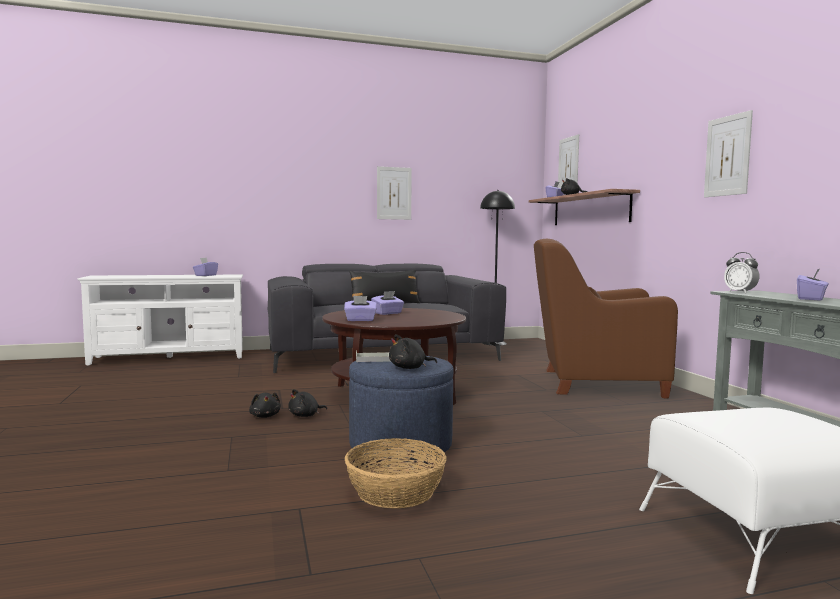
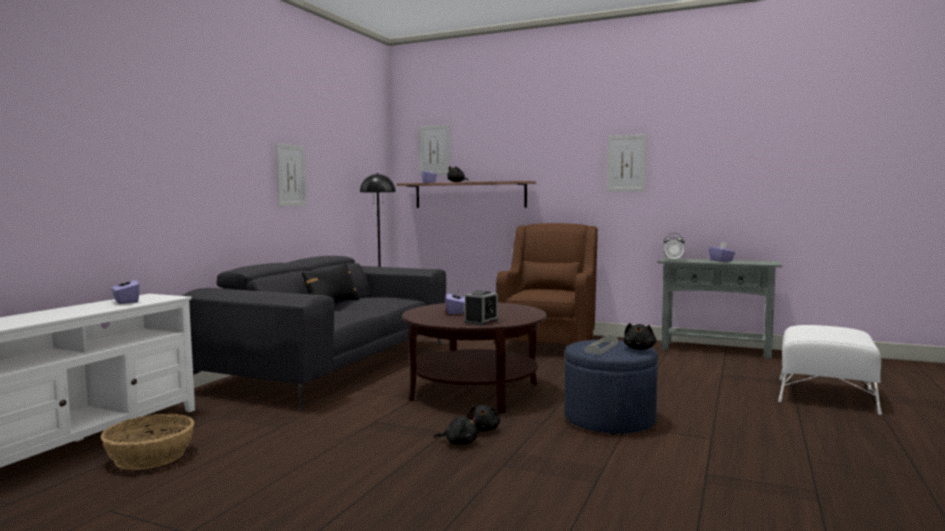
camera: 50 degrees left, 0 degrees up
(360, 320) = (481, 321): purple tissue box -> alarm clock
(395, 491) = (700, 442): basket -> basket (150, 456)
(595, 383) = (549, 344): brown armchair -> brown armchair turned 150 degrees clockwise

